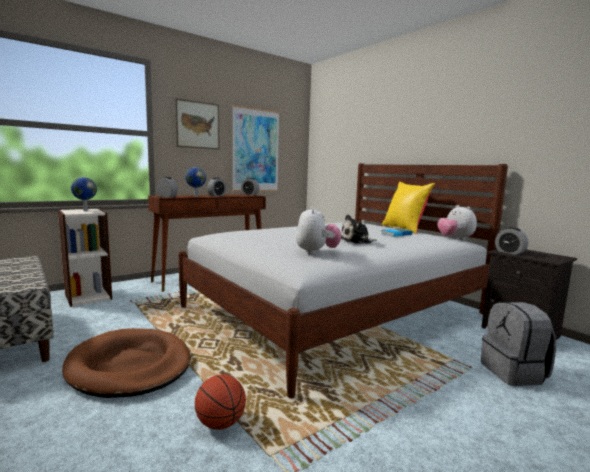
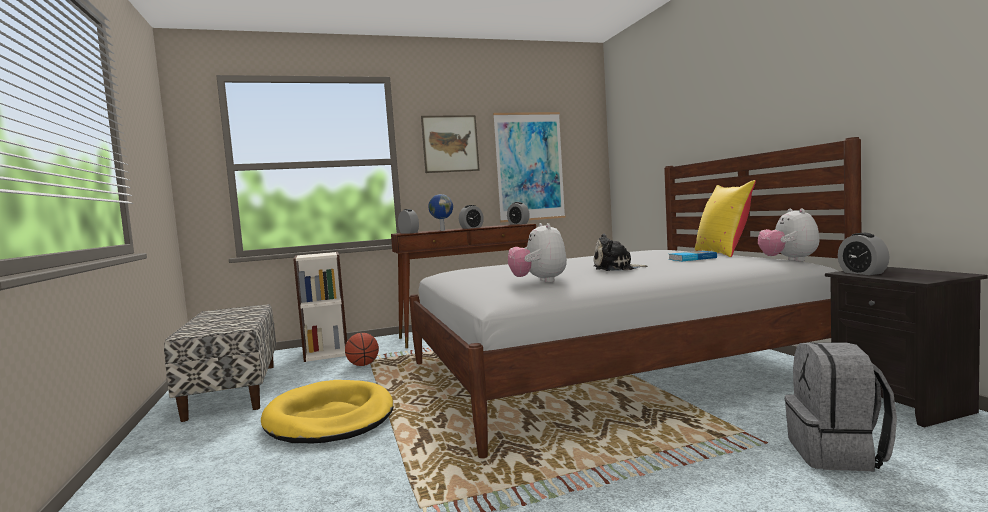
camera: 20 degrees right, 5 degrees down
(85, 210) = (320, 254): globe -> none
(130, 366) = (330, 418): brown dog bed -> yellow dog bed
(220, 423) = (388, 475): basketball -> basketball (363, 365)
(316, 252) = (539, 281): plush toy -> plush toy turned 150 degrees clockwise

